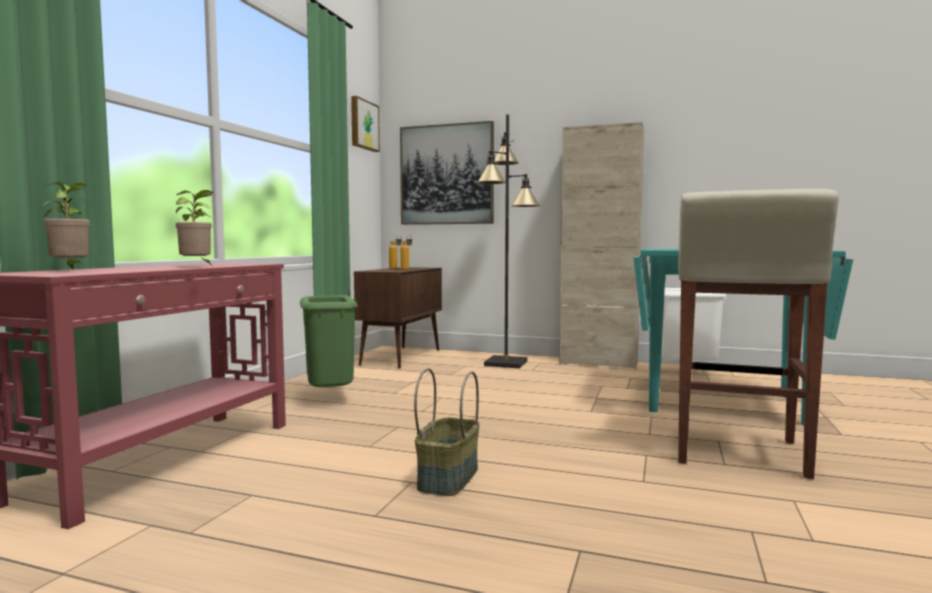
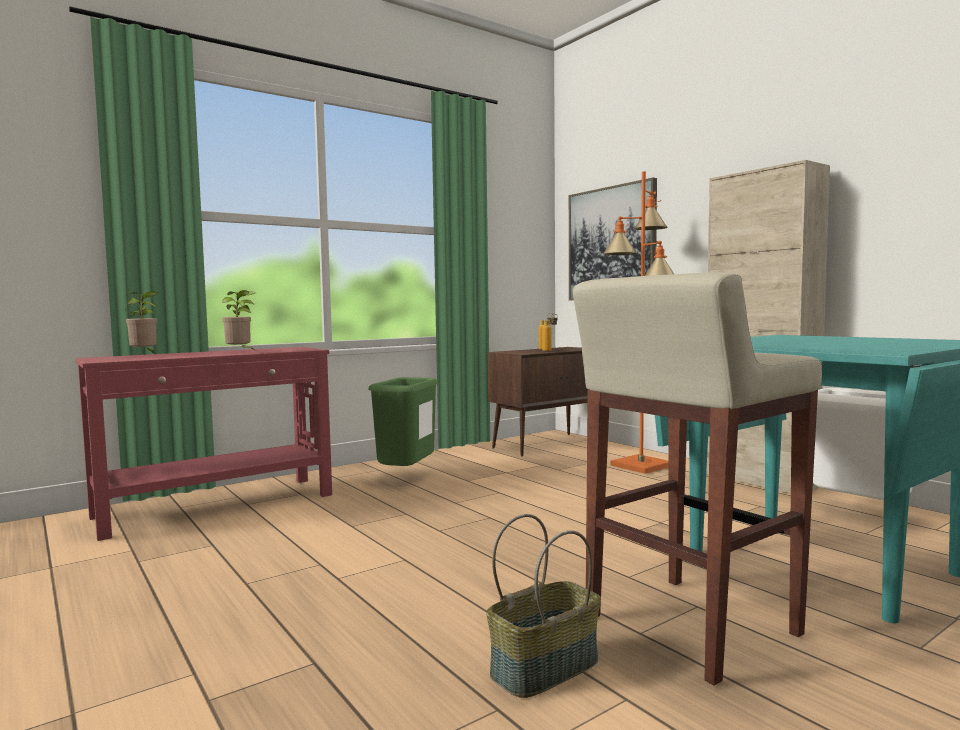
camera: 35 degrees right, 0 degrees up
(363, 125) = (526, 198): picture -> none
(447, 478) = (350, 568): basket -> basket (544, 667)
(506, 363) = (642, 465): black floor lamp -> orange floor lamp

